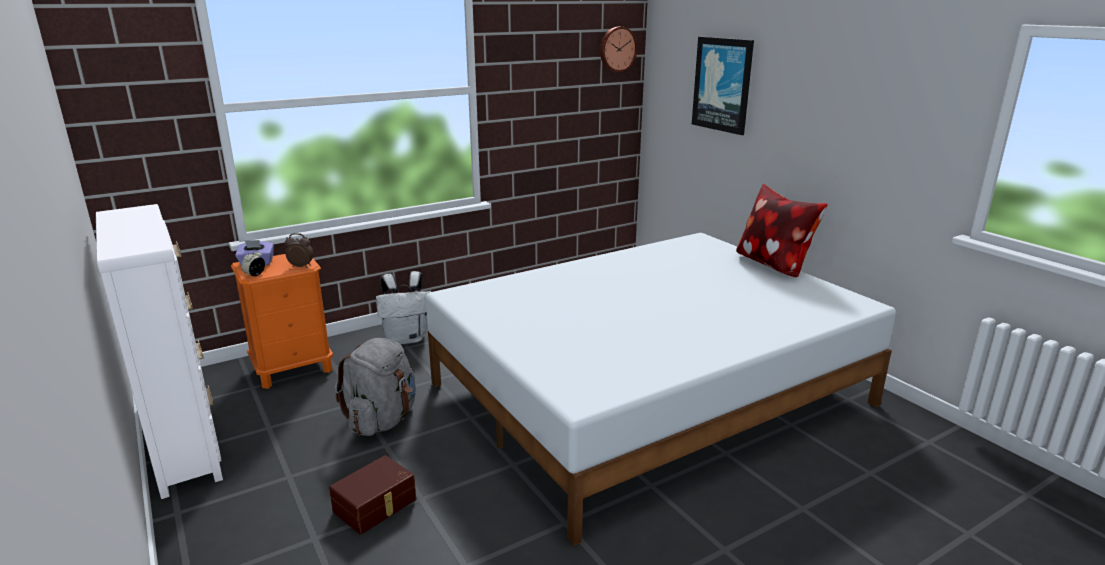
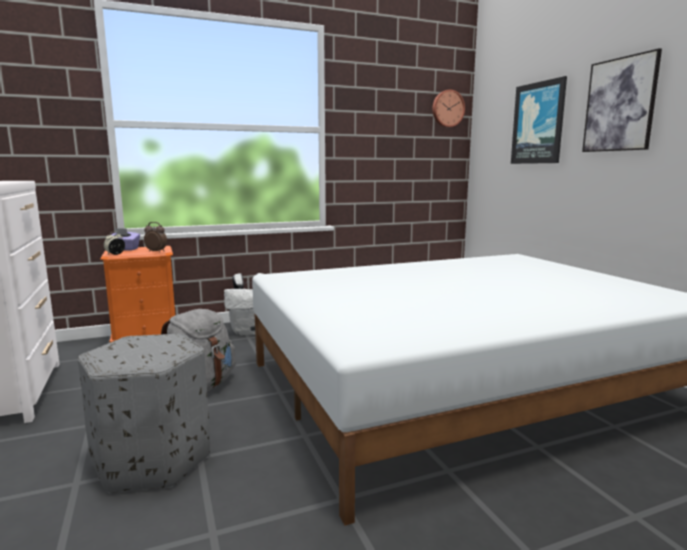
camera: 10 degrees right, 10 degrees down
(376, 506) = (153, 459): brown storage box -> grey ottoman
(773, 265) = (589, 272): pillow -> none
(806, 87) = (620, 104): none -> picture

